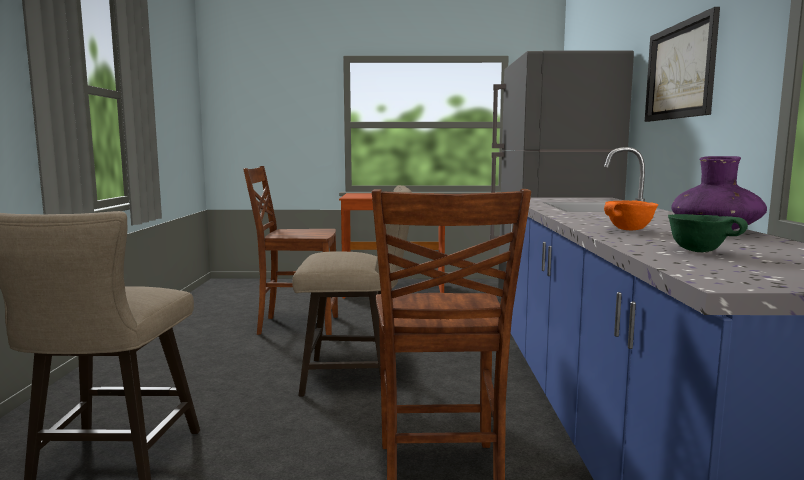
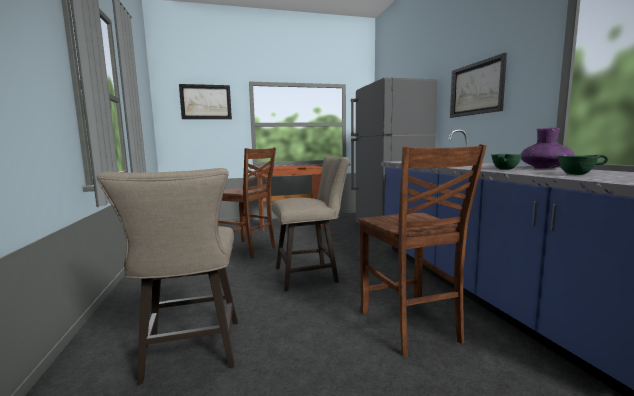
camera: 15 degrees left, 0 degrees up
(277, 90) = (206, 102): none -> picture
(297, 325) = (247, 249): brown chair -> brown chair turned 135 degrees counterclockwise
(629, 230) = (505, 169): orange bowl -> green bowl

